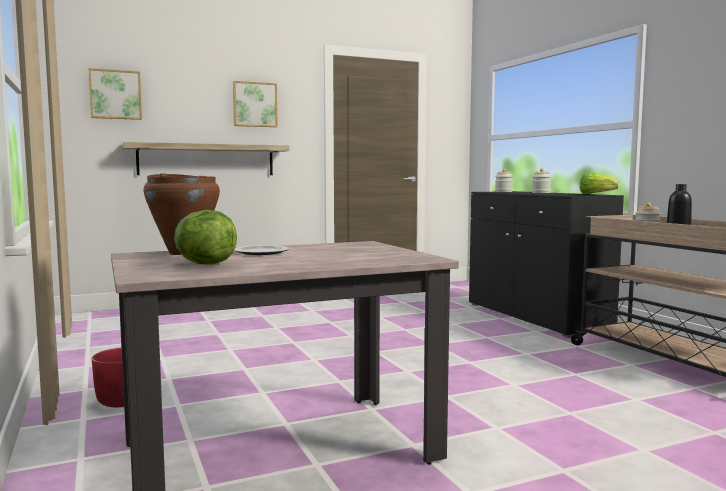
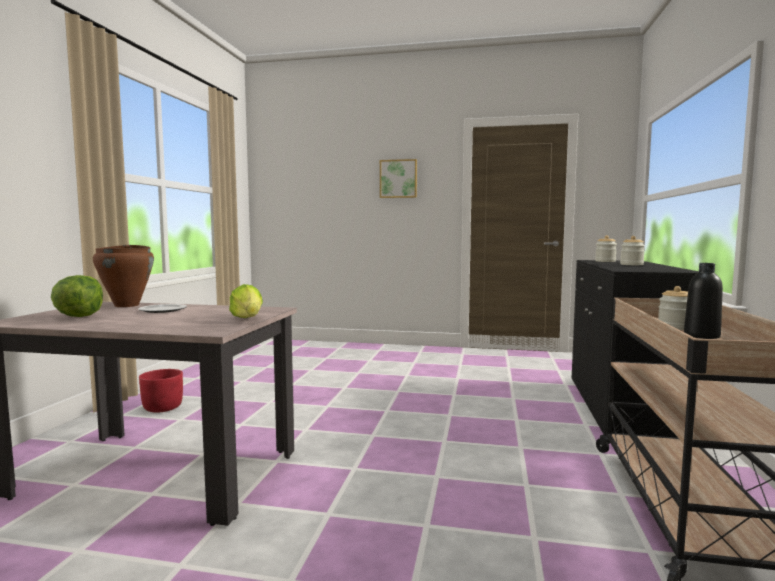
camera: 35 degrees right, 0 degrees up
(115, 94) = (294, 178): picture -> none
(207, 160) = (358, 227): shelf -> none
(596, 194) = (680, 269): lettuce -> lettuce (248, 320)

